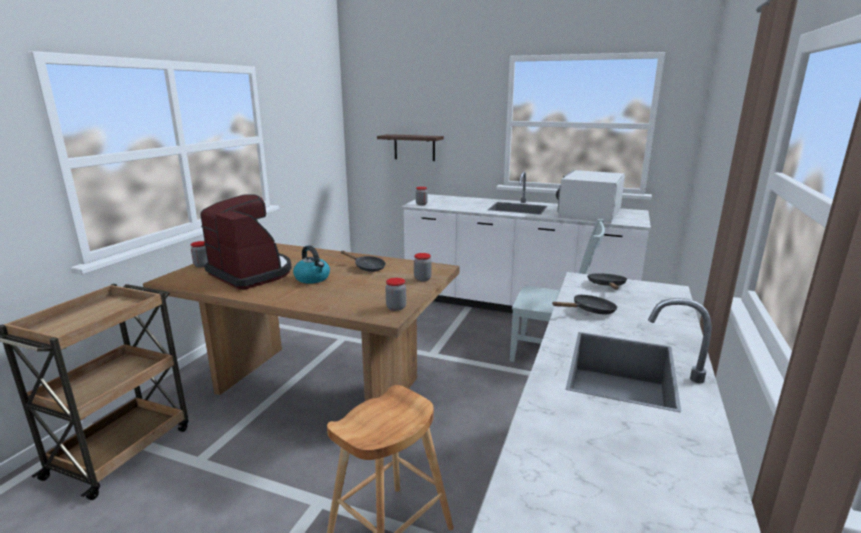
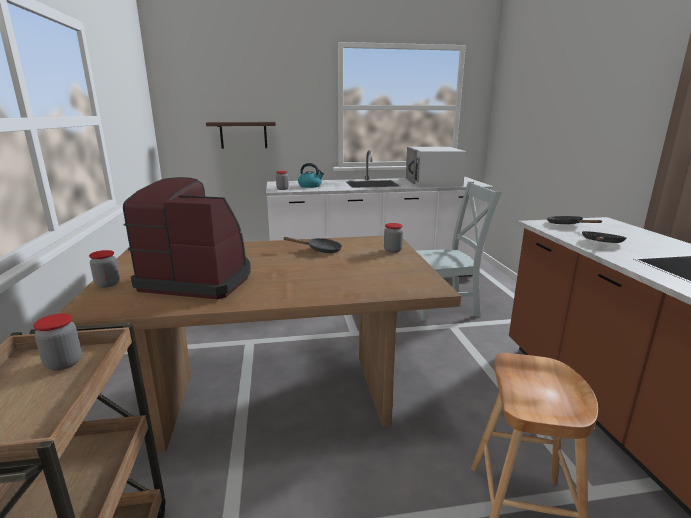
camera: 30 degrees left, 0 degrees up
(313, 278) = (284, 270): kettle -> kettle (310, 186)
(396, 307) = (423, 278): jar -> jar (63, 363)

